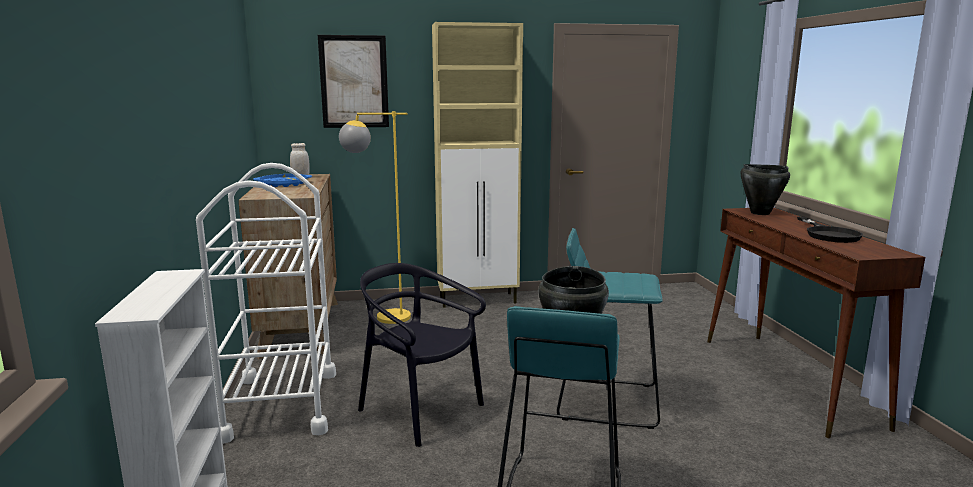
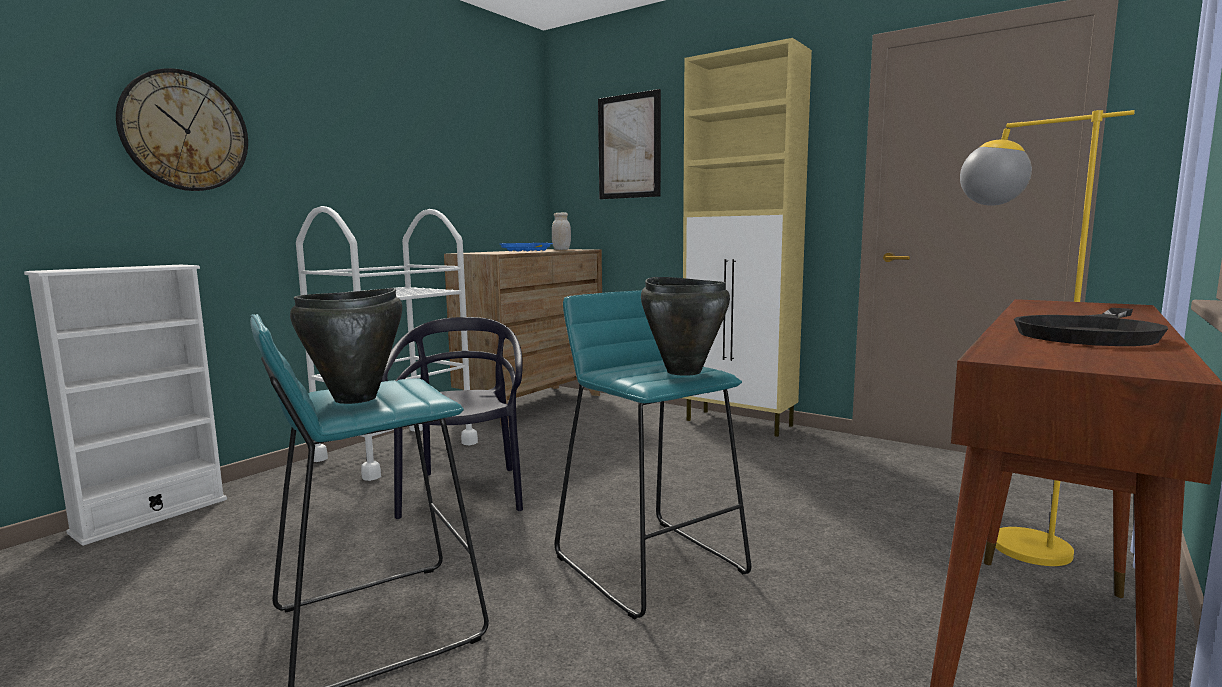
camera: 45 degrees right, 5 degrees down
(130, 114) = (185, 131): none -> wall clock
(381, 317) = (610, 414): yellow floor lamp -> yellow floor lamp (1002, 541)
(759, 213) = (1069, 306): black cooking pot -> black cooking pot (683, 371)

